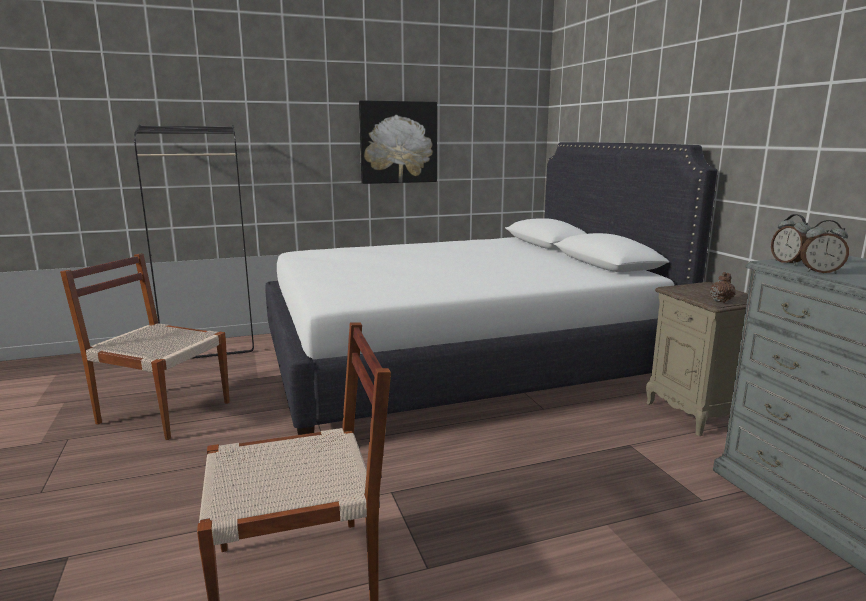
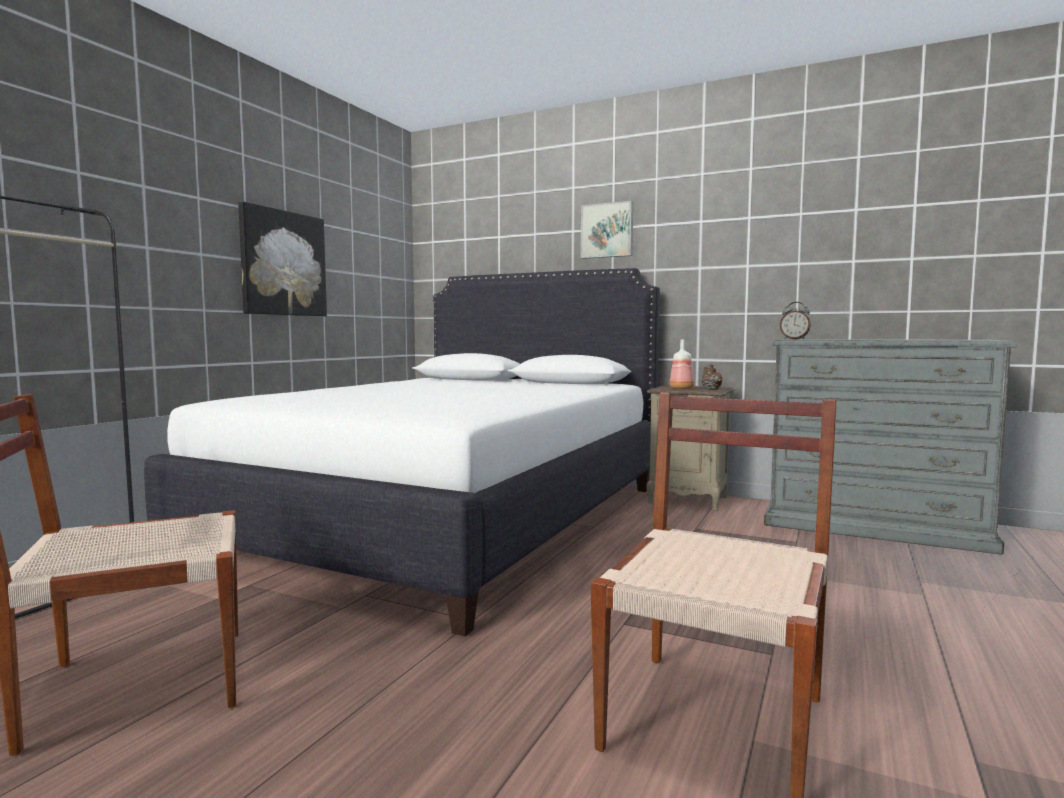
camera: 45 degrees left, 10 degrees down
(683, 97) = (607, 230): none -> picture
(692, 293) = (682, 389): none -> bottle
(820, 272) = (829, 339): alarm clock -> none

